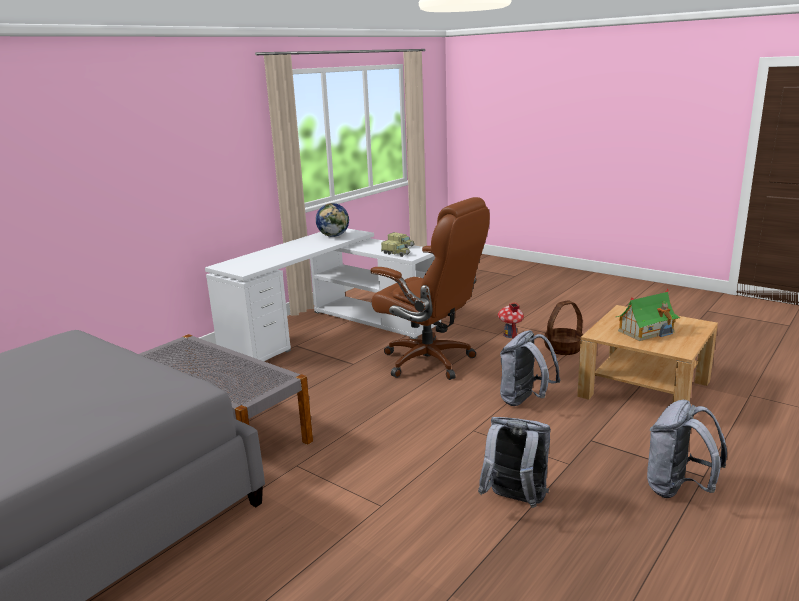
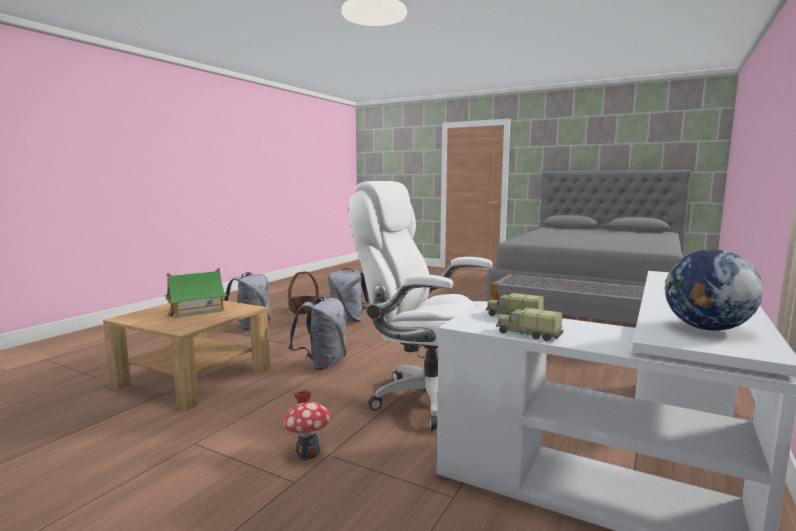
camera: 170 degrees right, 10 degrees down
(429, 362) = (428, 399): brown office chair -> white office chair
(563, 348) = (237, 427): basket -> basket (304, 310)

